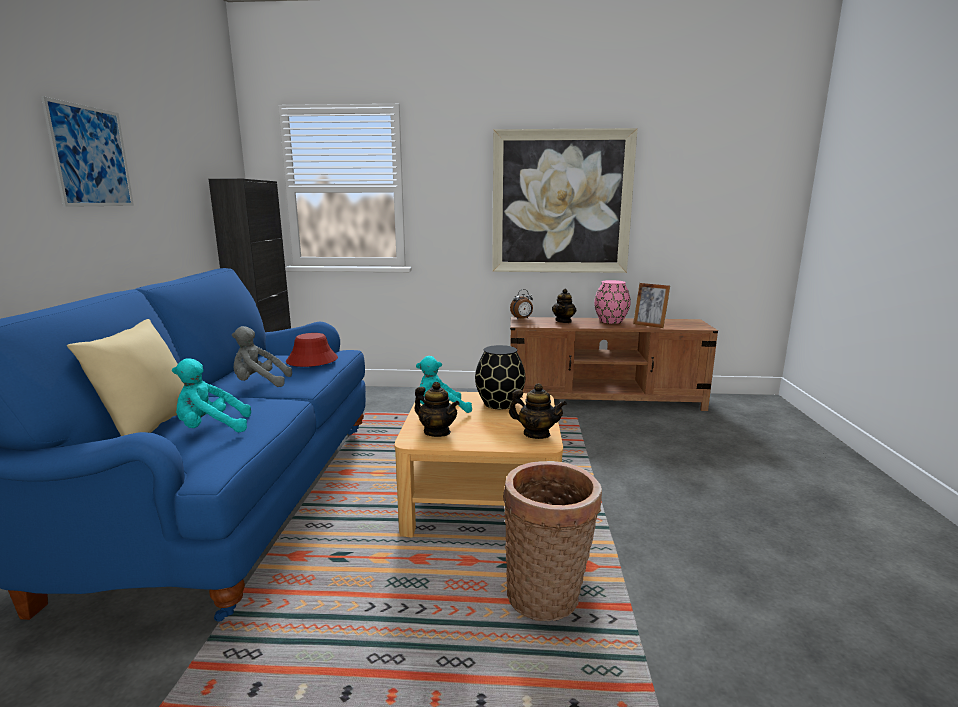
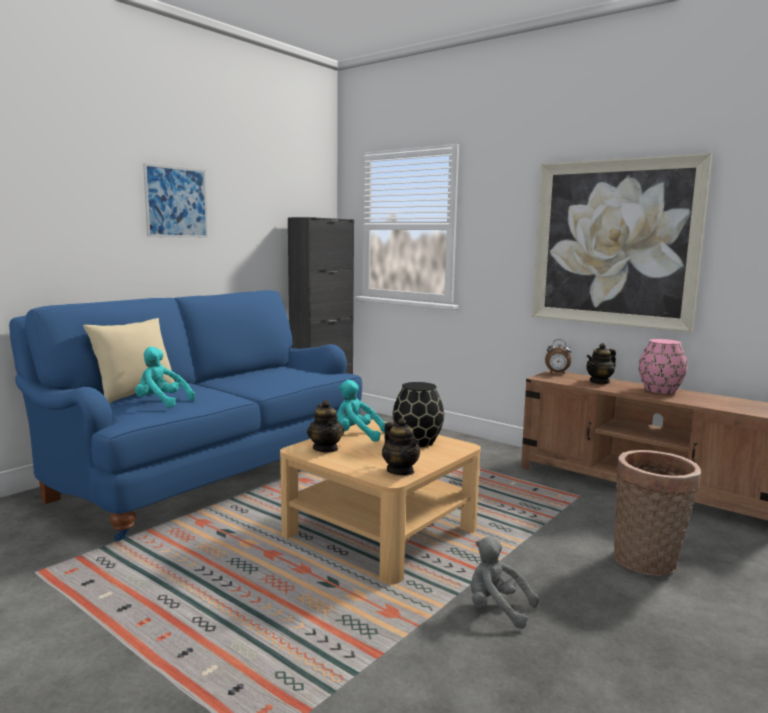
camera: 35 degrees right, 5 degrees down
(259, 383) = (241, 383): grey plush toy -> grey plush toy (497, 609)
(312, 360) = (300, 375): red hat -> none
(547, 596) = (325, 618): basket -> basket (648, 563)
(649, 325) = (702, 402): picture frame -> none

